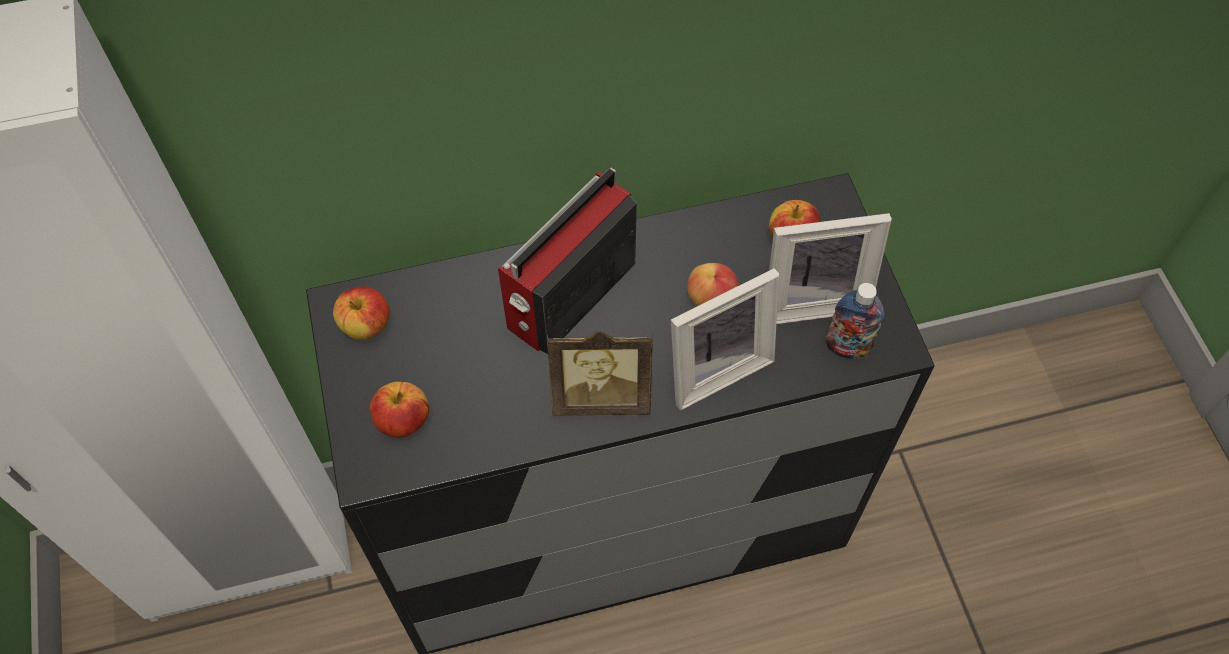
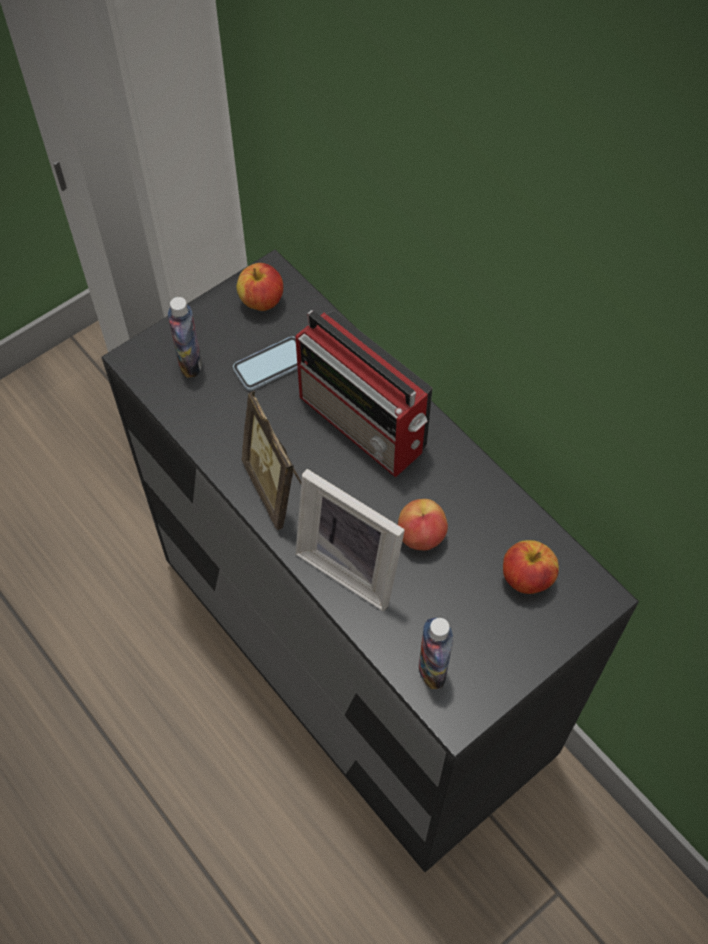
camera: 65 degrees right, 0 degrees up
(403, 421) = (190, 363): apple -> bottle
(451, 348) = (271, 365): none -> phone
(569, 296) = (364, 425): radio -> radio turned 150 degrees counterclockwise
(812, 298) = (470, 619): picture frame -> none

